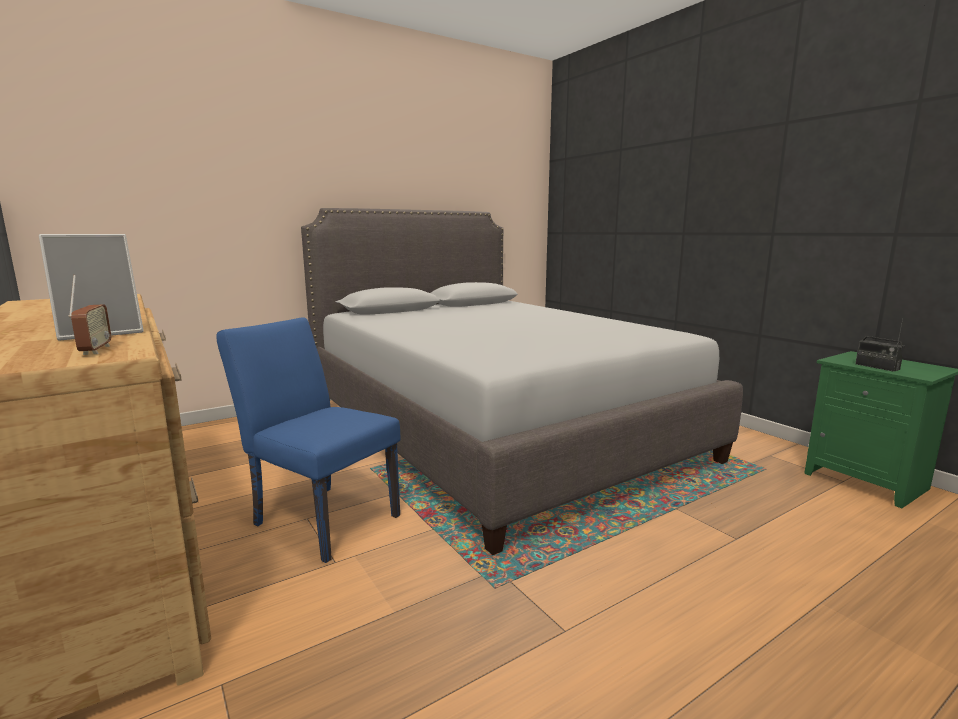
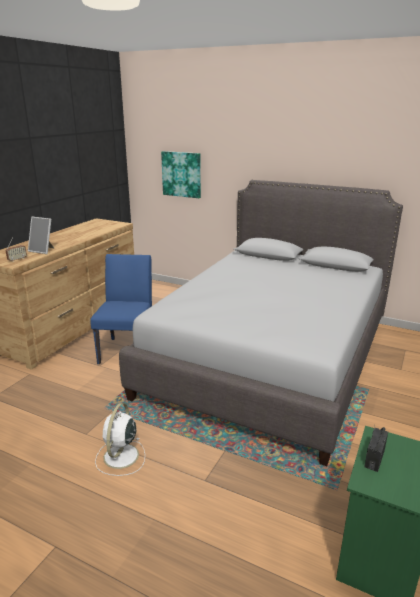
camera: 60 degrees right, 10 degrees up
(170, 207) = (181, 174): none -> picture
(658, 602) = (120, 457): none -> white fan

